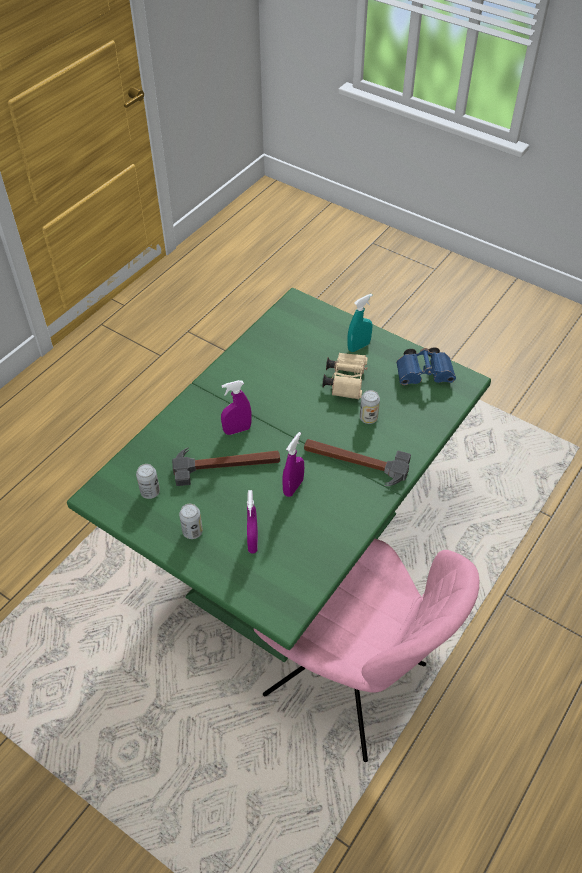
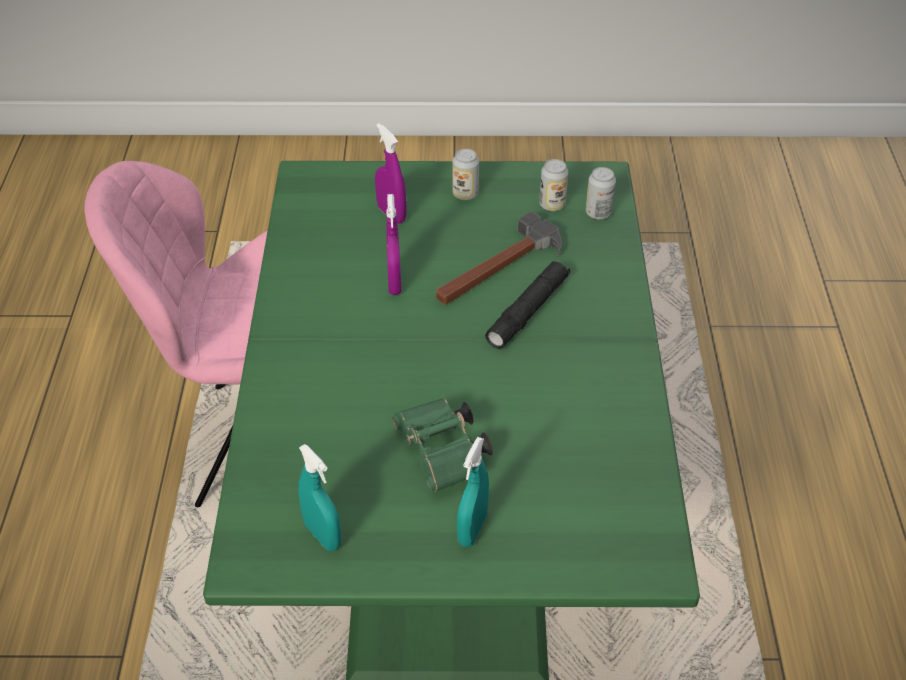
camera: 145 degrees right, 5 degrees down
(237, 430) = (528, 311): purple spray bottle -> black flashlight
(346, 381) = (443, 456): beige binoculars -> green binoculars
(355, 462) = (339, 347): hammer -> none
(368, 418) = (364, 415): can -> can (598, 213)
(425, 375) = (323, 535): blue binoculars -> turquoise spray bottle

